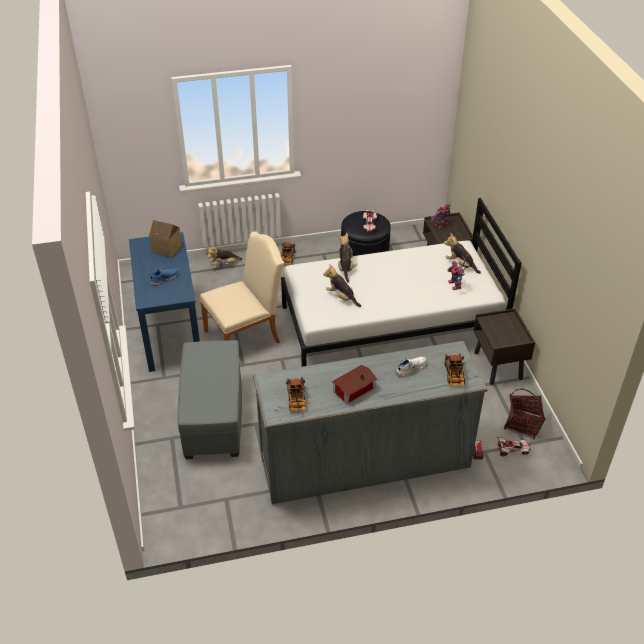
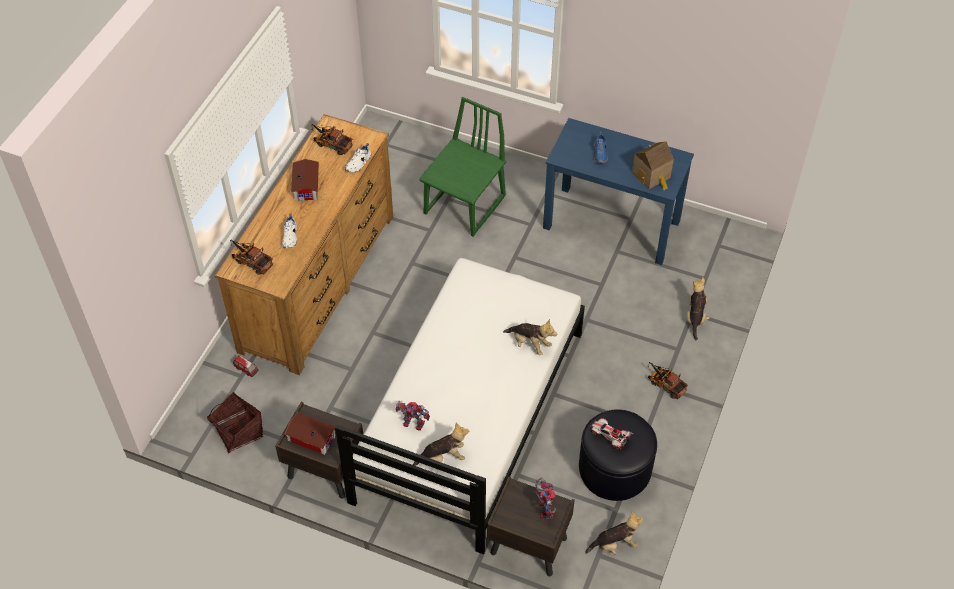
camera: 125 degrees right, 10 degrees up
(213, 416) = (465, 206): grey ottoman -> green chair
(246, 334) = (557, 281): beige chair -> none
(302, 372) = (359, 164): none -> white shoe
(341, 297) = (484, 312): plush toy -> plush toy (615, 544)
(364, 460) = (318, 282): grey dresser -> brown dresser
(509, 332) = (311, 436): none -> toy house
(512, 450) = (221, 399): toy car -> none

